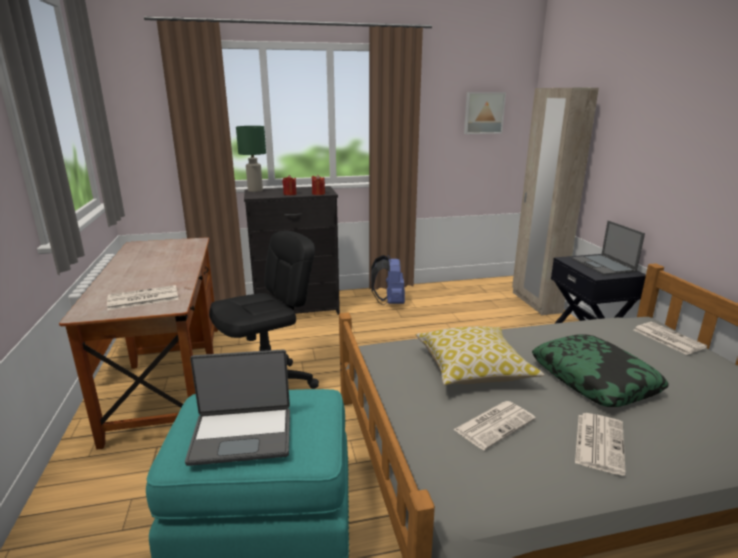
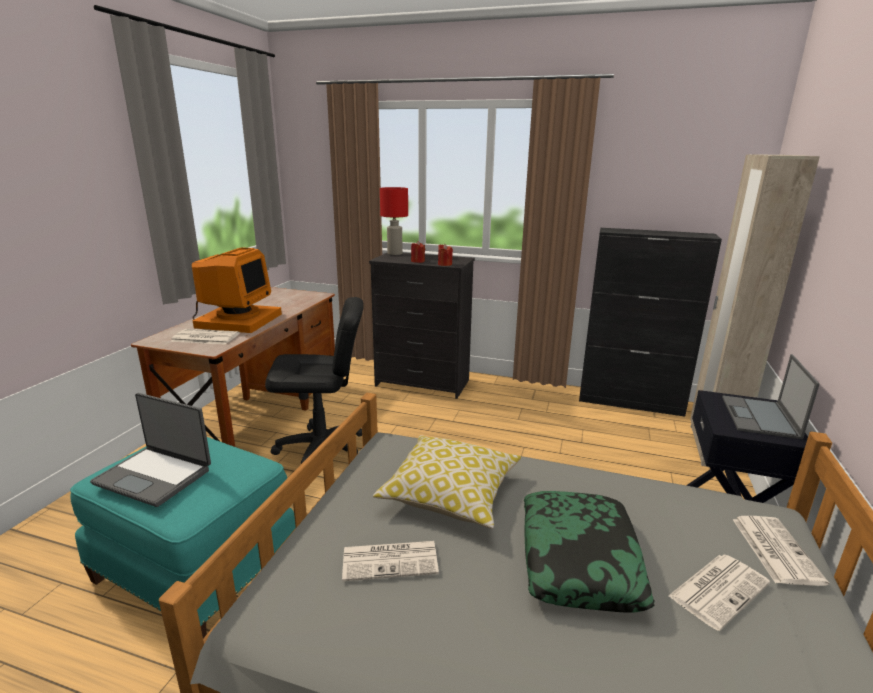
camera: 30 degrees right, 0 degrees up
(149, 277) = (237, 320): none -> monitor
(255, 190) = (394, 254): green table lamp -> red table lamp
(390, 303) = (522, 400): blue backpack -> none
(462, 286) = (630, 402): none -> black cabinet
(483, 113) = (687, 185): picture -> none
(598, 442) = (477, 634): newspaper -> newspaper (718, 589)

